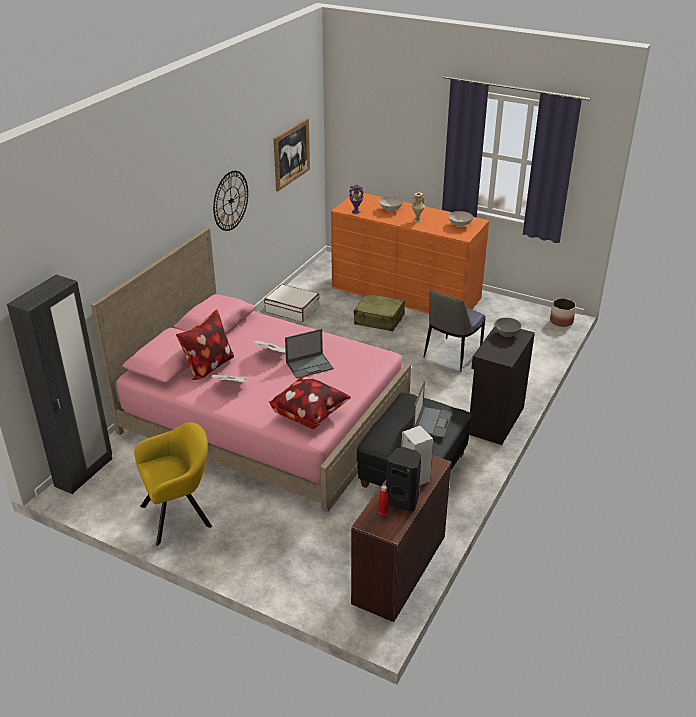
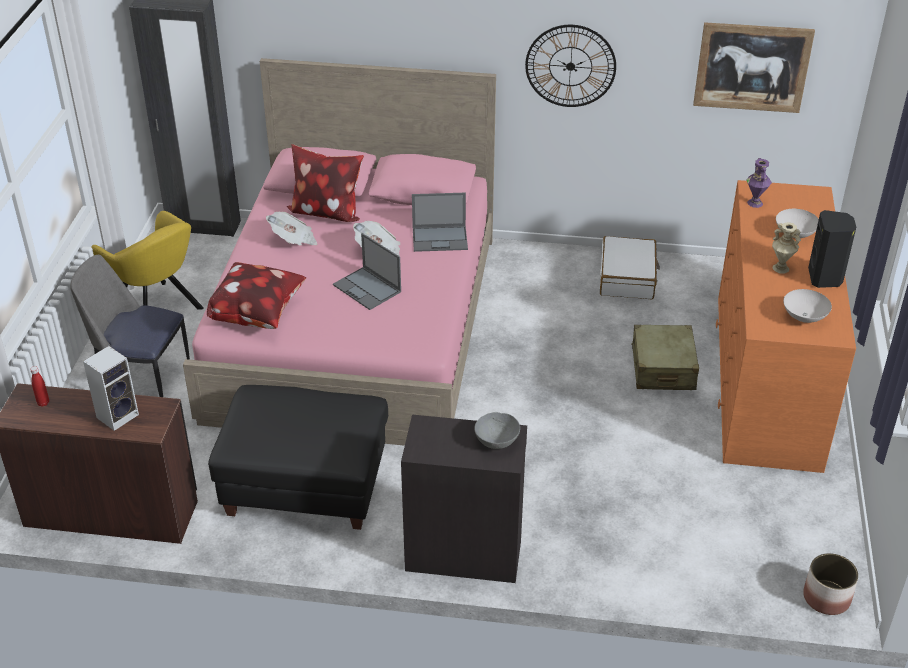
camera: 70 degrees right, 5 degrees up
(403, 500) = (71, 415): black speaker -> black speaker (825, 278)
(432, 421) = (312, 436): laptop -> laptop (440, 238)
(451, 355) = (613, 469): chair -> chair (141, 380)

